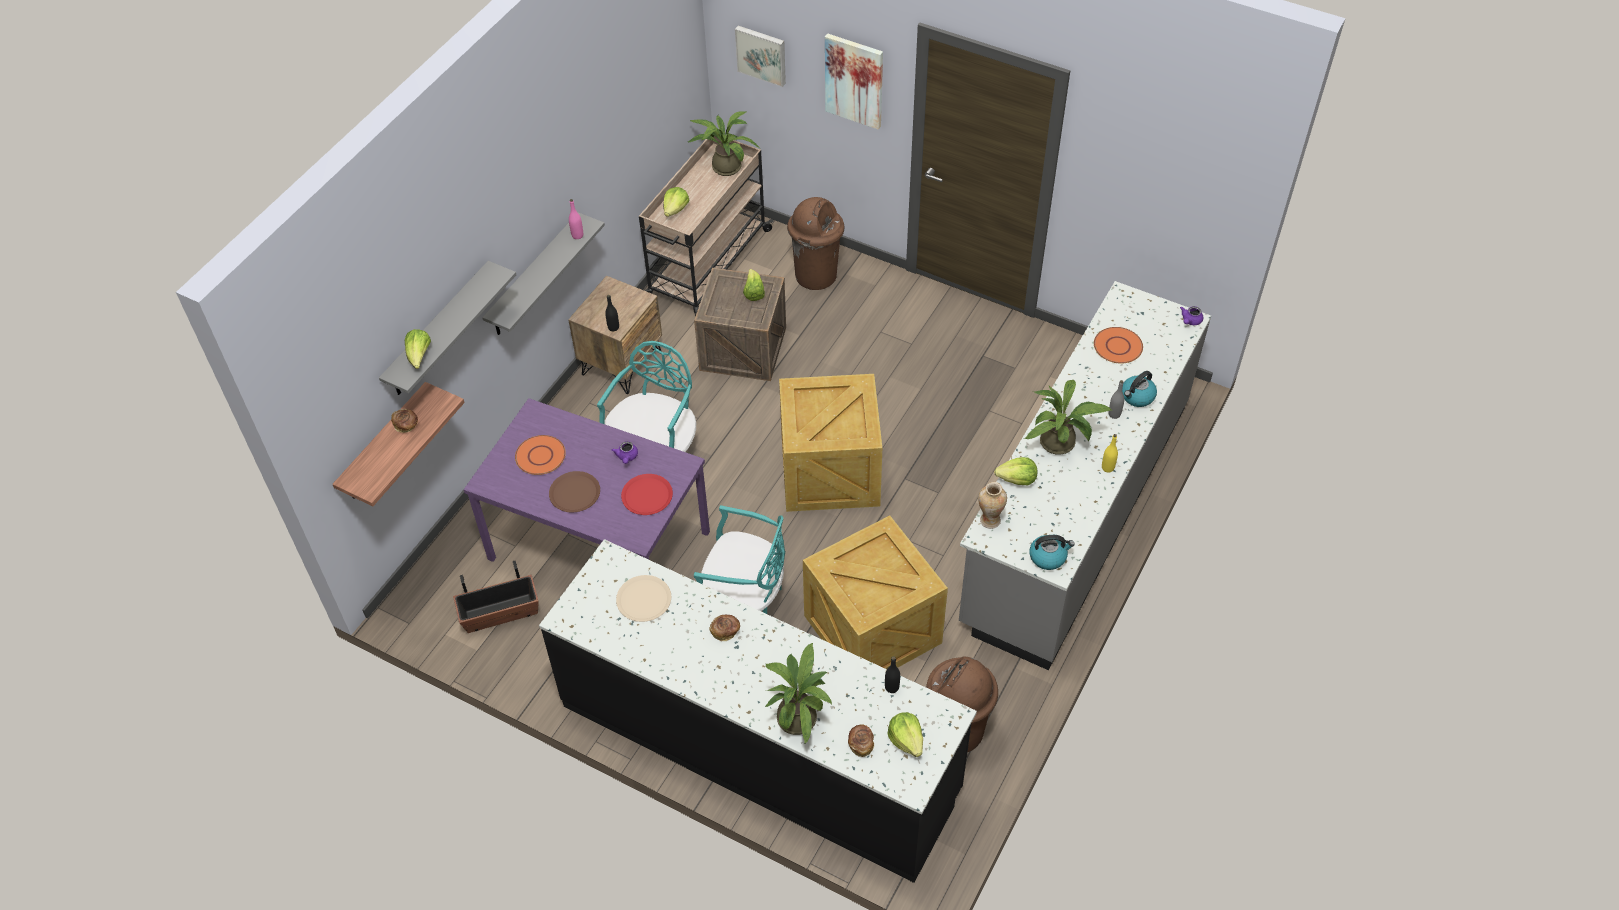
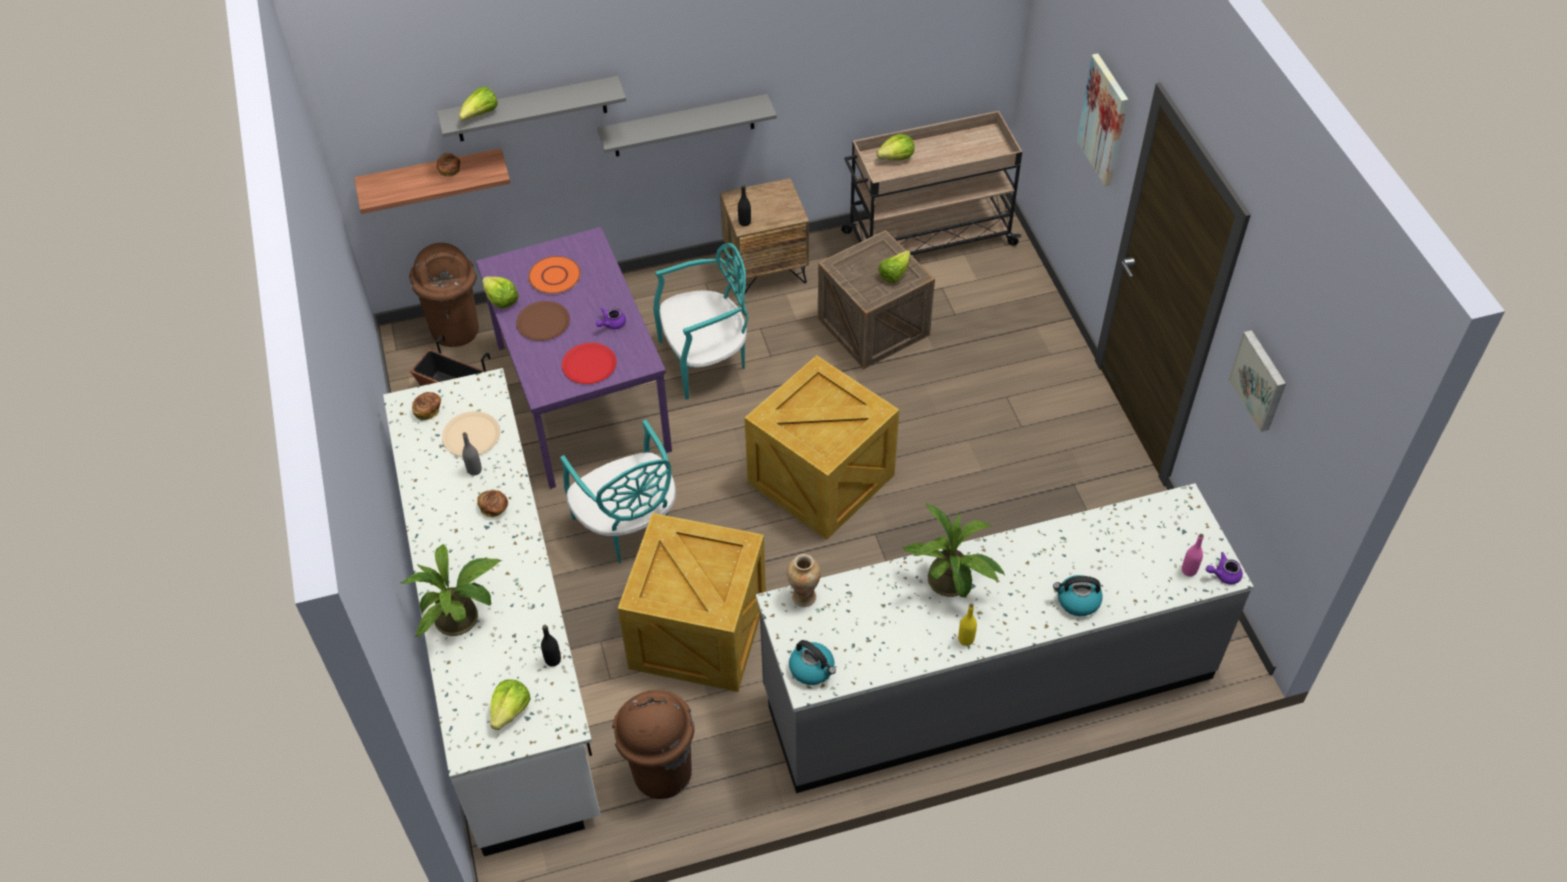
camera: 45 degrees right, 0 degrees up
(577, 235) = (743, 111): pink bottle -> pink bottle (1189, 570)
(724, 165) = (982, 147): potted plant -> none
(759, 747) = (506, 646): black counter -> white counter
(762, 54) = (1055, 49): picture -> picture (1260, 380)
(816, 275) = (1009, 310): brown trash can -> brown trash can (456, 330)
(861, 744) = (475, 681): bread -> bread (428, 410)
(1017, 479) = (872, 583): lettuce -> lettuce (501, 300)
(1114, 414) = (1034, 599): grey bottle -> grey bottle (474, 470)
(1117, 346) = (1118, 542): orange plate -> none

